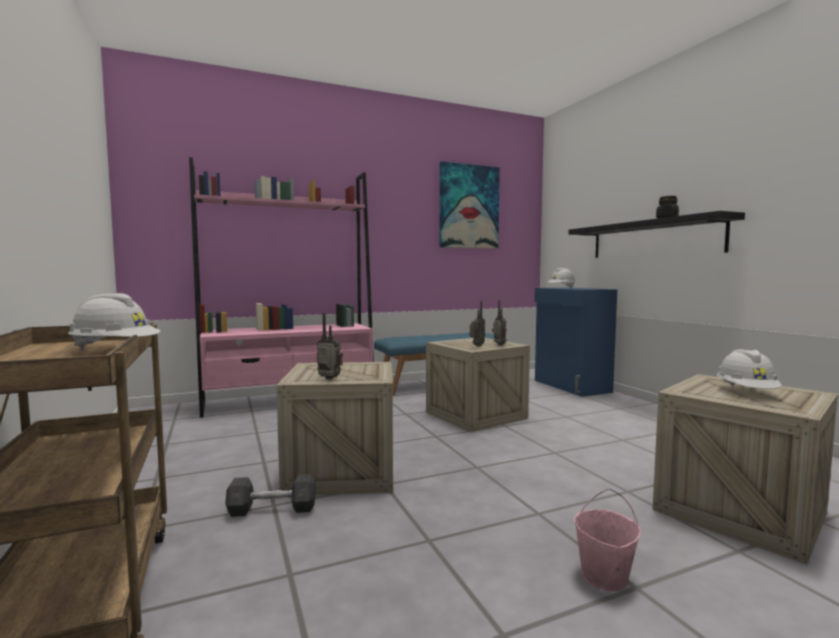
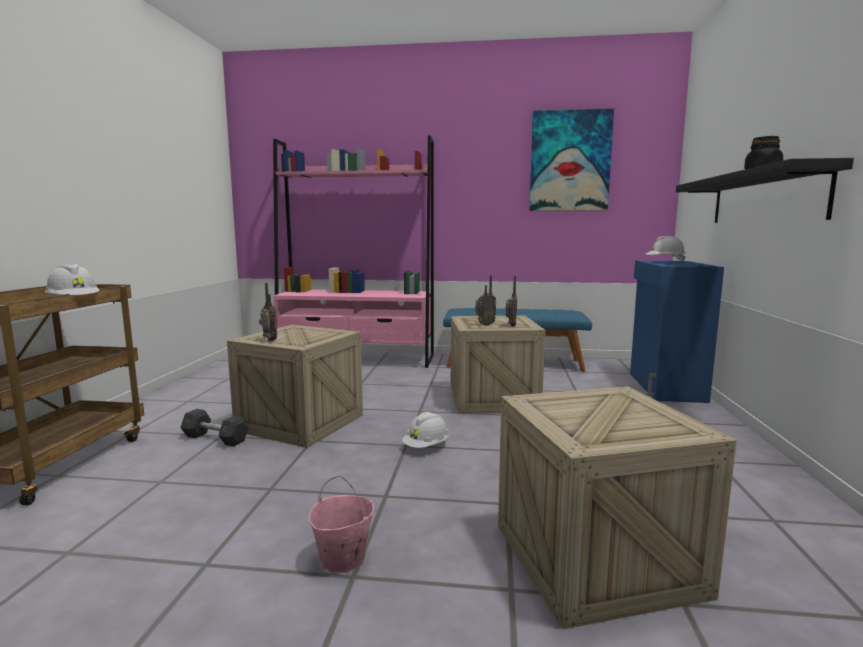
camera: 30 degrees right, 5 degrees up
(746, 392) = (603, 415): white hard hat -> white hard hat (426, 447)

